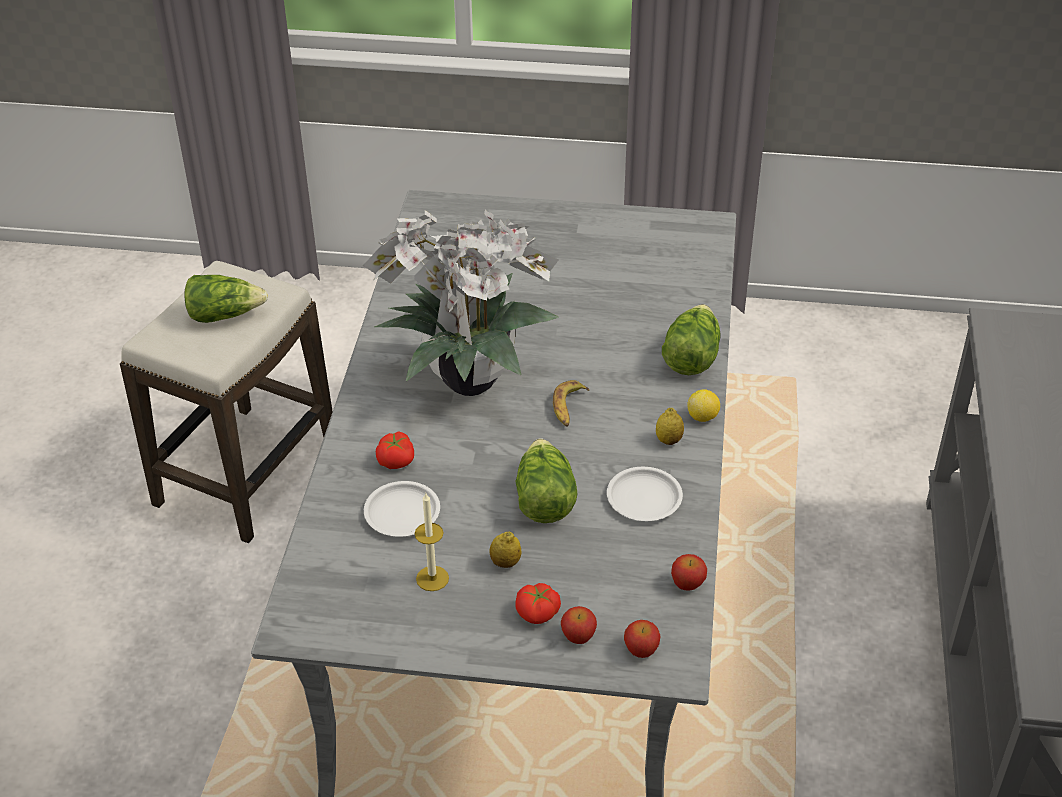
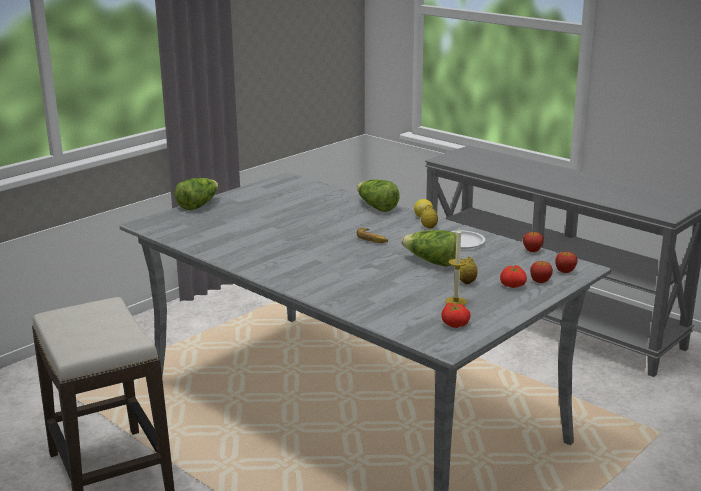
camera: 55 degrees left, 20 degrees down
(224, 315) = (95, 325): lettuce -> lettuce (198, 205)
(396, 460) = (349, 286): tomato -> tomato (455, 324)
(402, 513) = (394, 295): white plate -> none
(464, 380) = (311, 254): potted plant -> none

